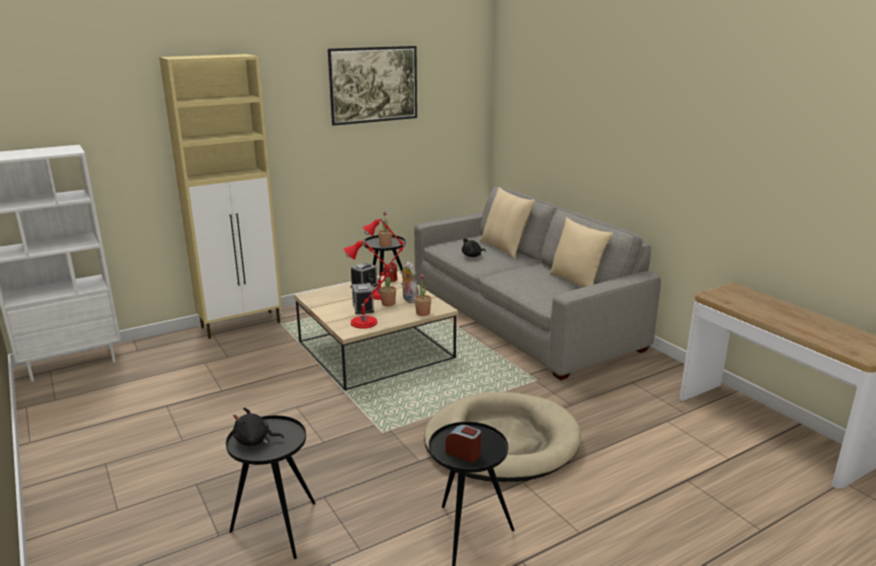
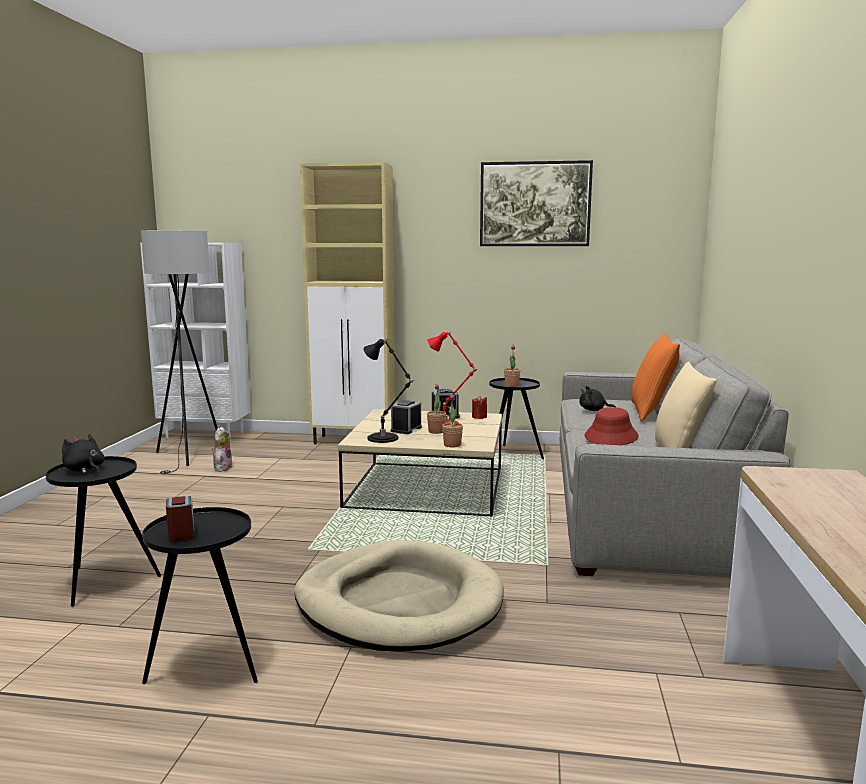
camera: 40 degrees right, 10 degrees down
(106, 391) = (190, 456): none -> grey floor lamp
(366, 322) = (385, 439): red table lamp -> black table lamp
(409, 299) = (463, 433): plush toy -> plush toy (222, 468)
(505, 248) = (651, 412): beige pillow -> orange pillow
(524, 278) = (611, 437): none -> red hat

